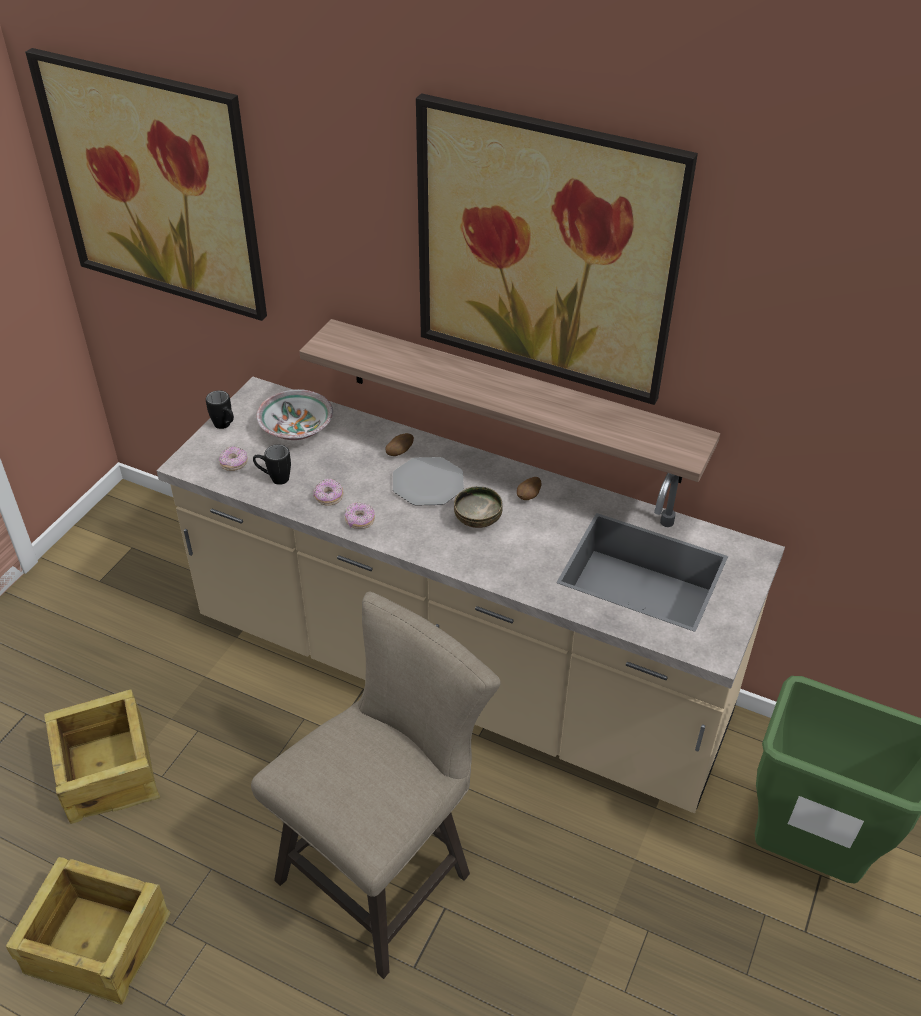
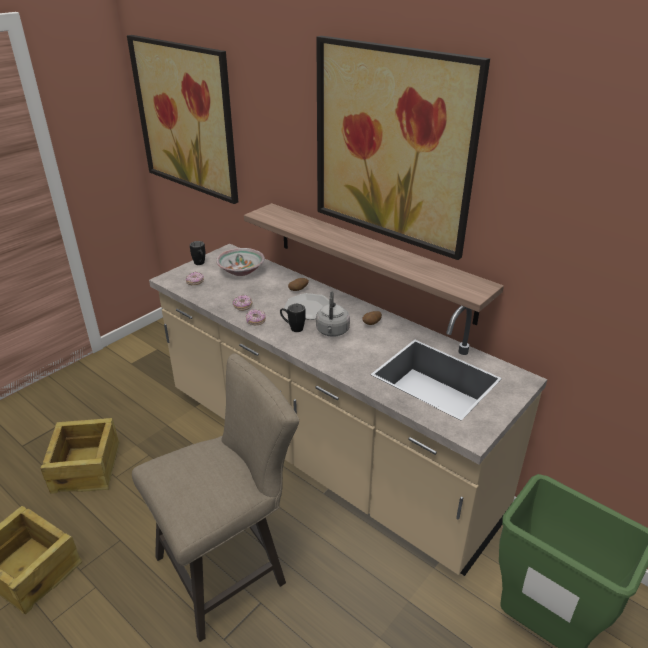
camera: 15 degrees right, 10 degrees down
(274, 478) = (215, 292): black mug -> black mug (293, 328)
(478, 520) = (332, 332): bowl -> grey kettle

